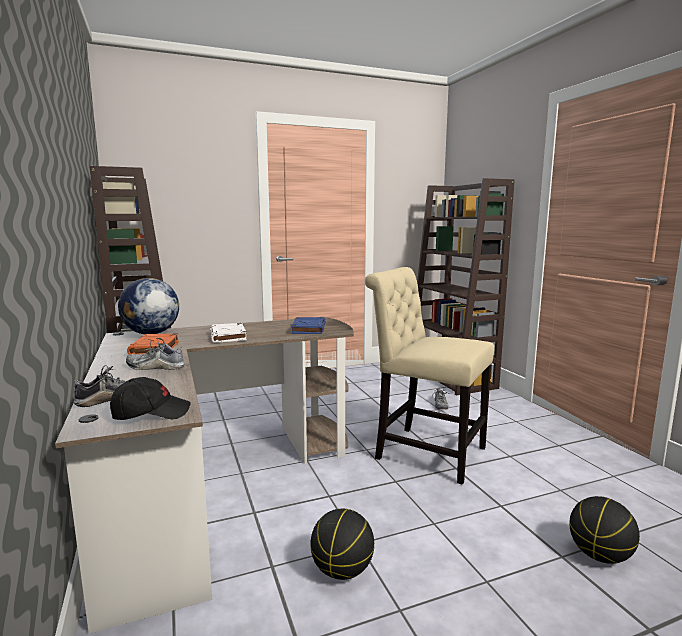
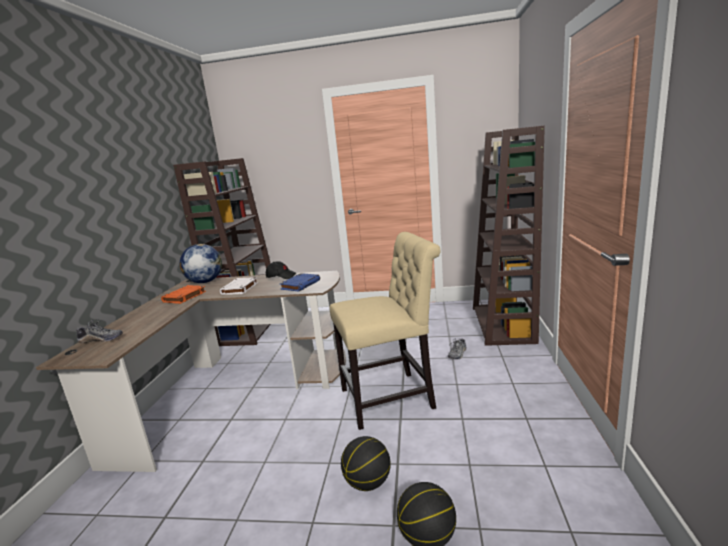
camera: 30 degrees right, 5 degrees up
(151, 413) = (97, 353): black cap -> black cap (281, 276)
(155, 367) = (158, 314): shoe -> none
(341, 570) = (234, 478): basketball -> basketball (367, 482)
(425, 452) = (392, 398): beige chair -> beige chair turned 105 degrees clockwise

